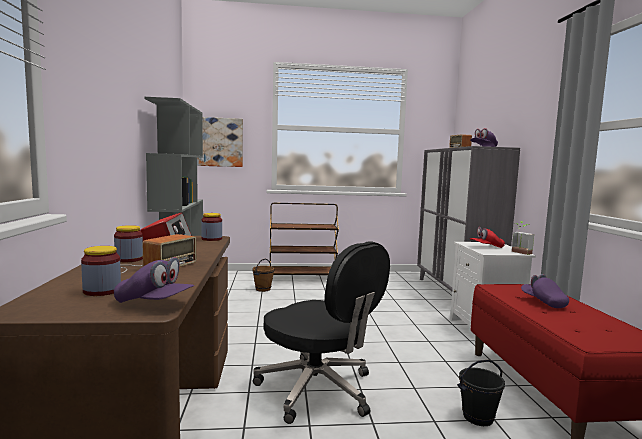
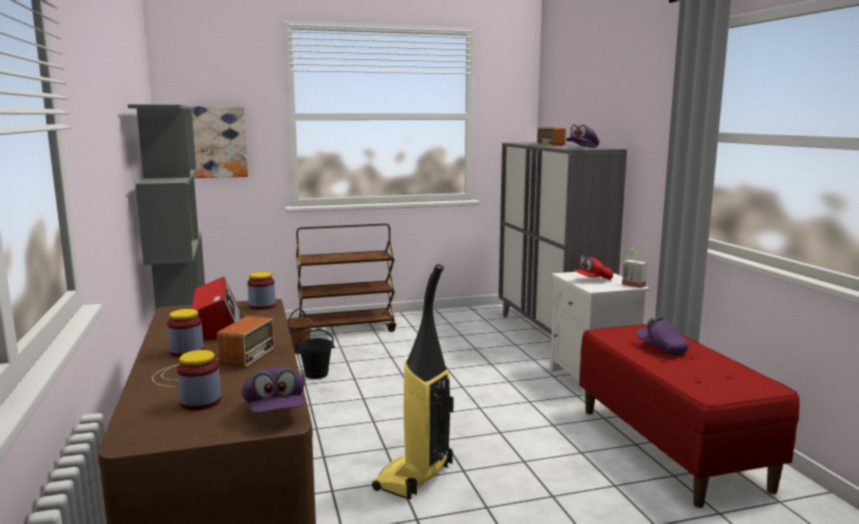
camera: 10 degrees left, 5 degrees up
(154, 303) = (275, 412): purple cap -> purple cap turned 60 degrees clockwise
(318, 390) = (414, 478): black office chair -> vacuum cleaner
(477, 417) = (597, 485): black bucket -> black bucket (316, 374)

